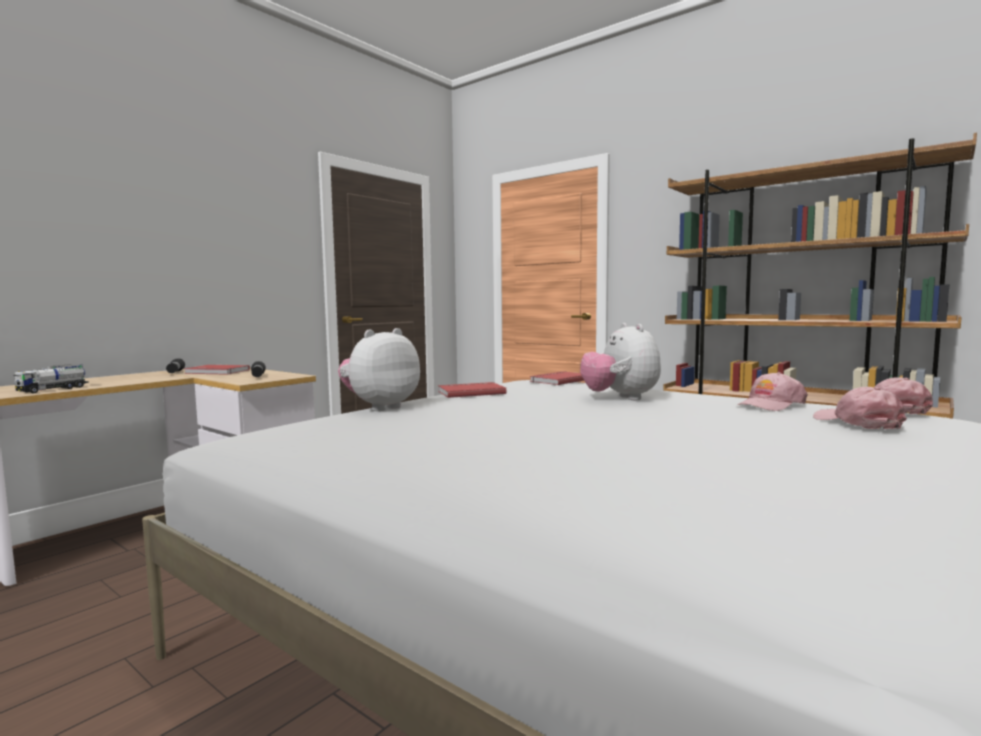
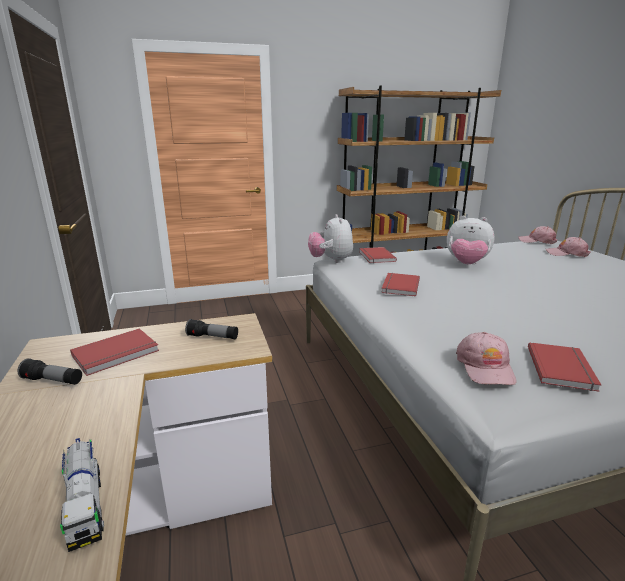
camera: 55 degrees left, 15 degrees up
(309, 441) = (563, 368): none -> red book
(380, 407) = (430, 322): plush toy -> plush toy (331, 261)
(770, 405) = (513, 250): pink cap -> pink cap (485, 367)

